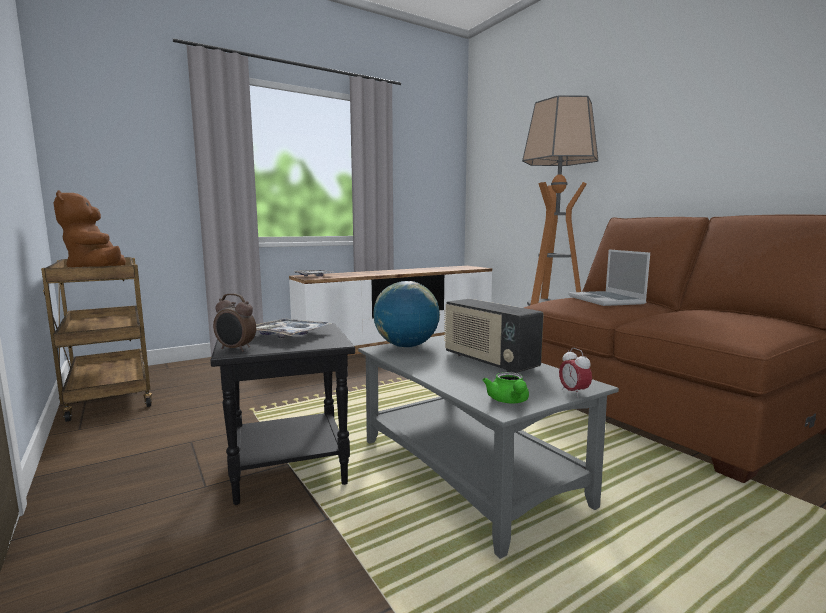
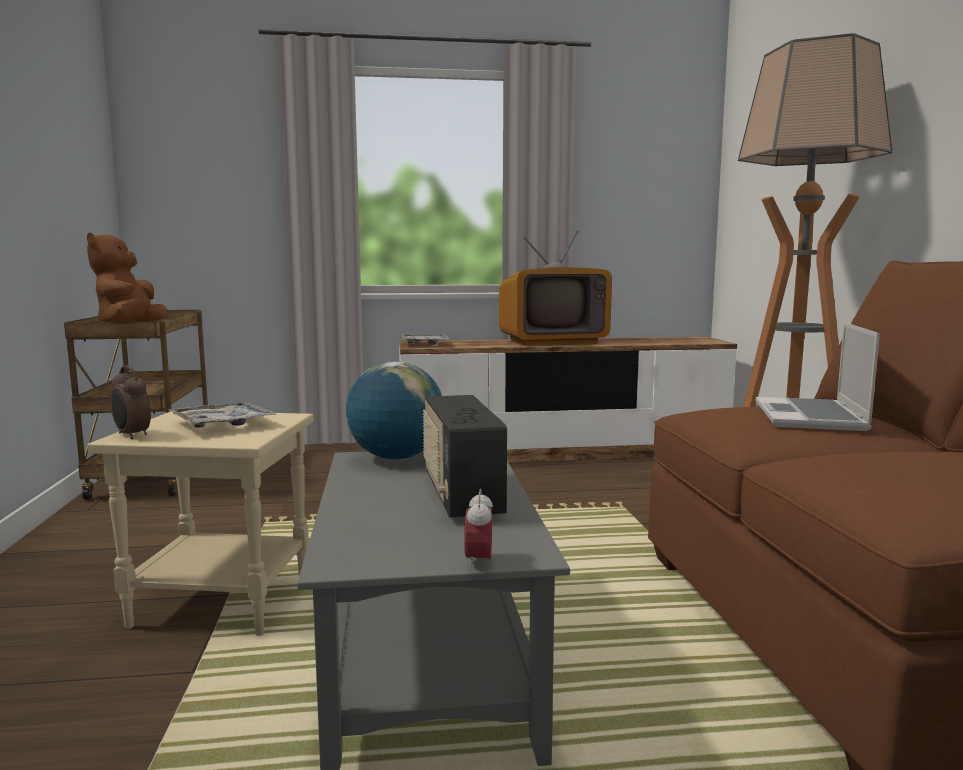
camera: 25 degrees right, 0 degrees up
(290, 468) = (225, 601): black side table -> beige side table
(391, 271) = (552, 342): none -> television
(509, 401) = (364, 556): green teapot -> none

